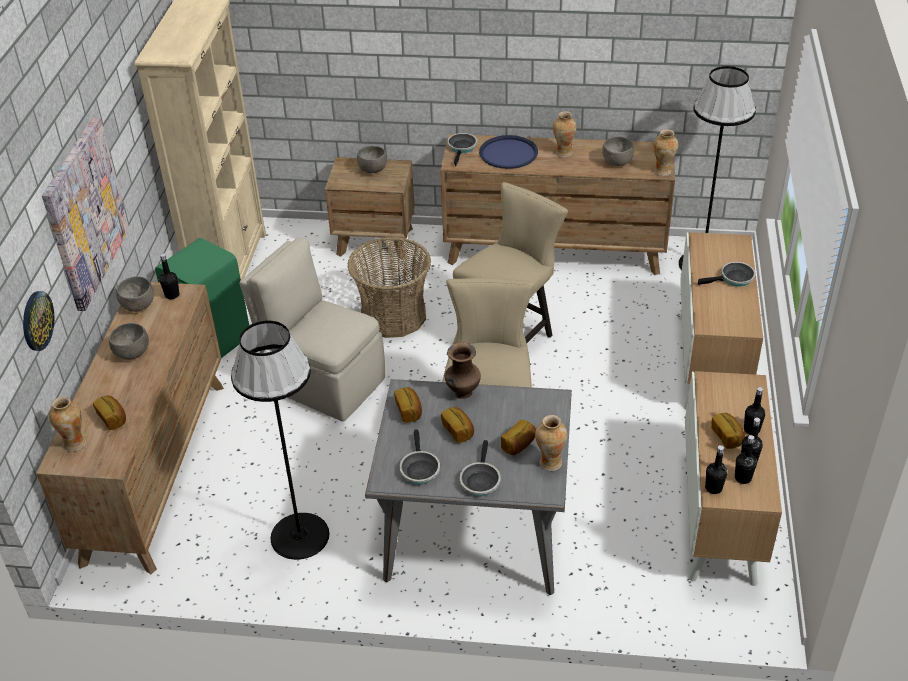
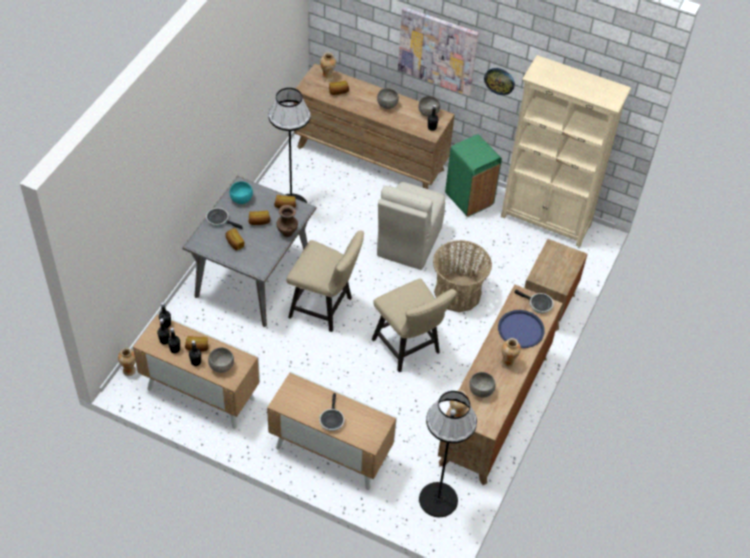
camera: 105 degrees right, 10 degrees up
(36, 320) = (363, 33): wall clock -> wall clock (499, 80)
(324, 381) = (408, 243): beige chair -> beige chair turned 150 degrees clockwise
(373, 170) = (561, 270): grey bowl -> grey bowl (221, 367)
(419, 469) = (241, 199): frying pan -> turquoise bowl
(550, 462) = (215, 251): vase -> vase (129, 370)

